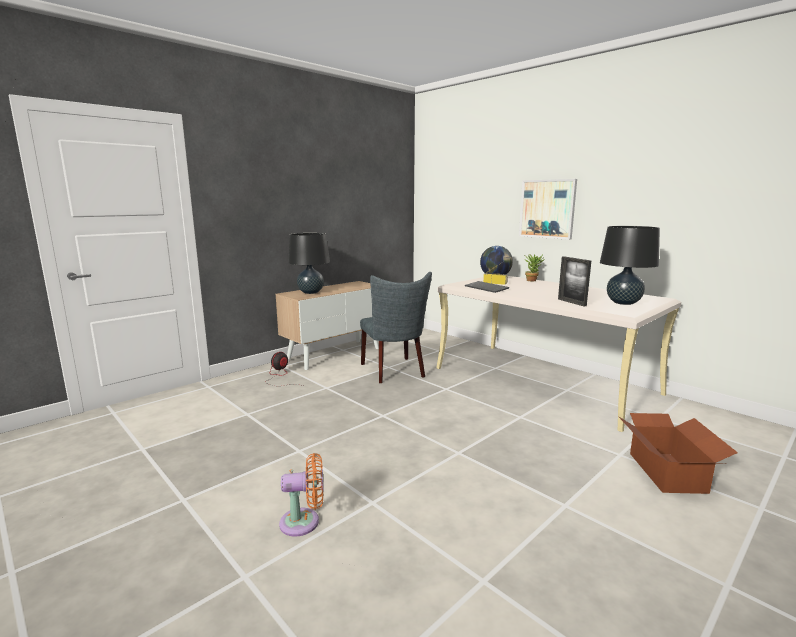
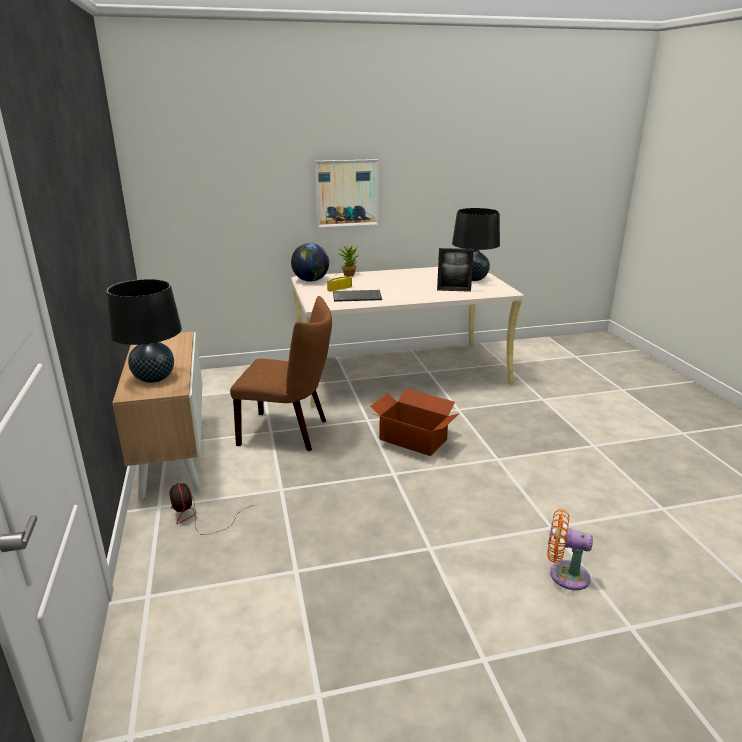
camera: 60 degrees left, 10 degrees up
(304, 522) = (564, 574): orange fan -> orange fan turned 90 degrees counterclockwise
(394, 371) = (289, 432): grey chair -> brown chair
(667, 472) = (572, 395): cardboard box -> cardboard box (413, 439)

